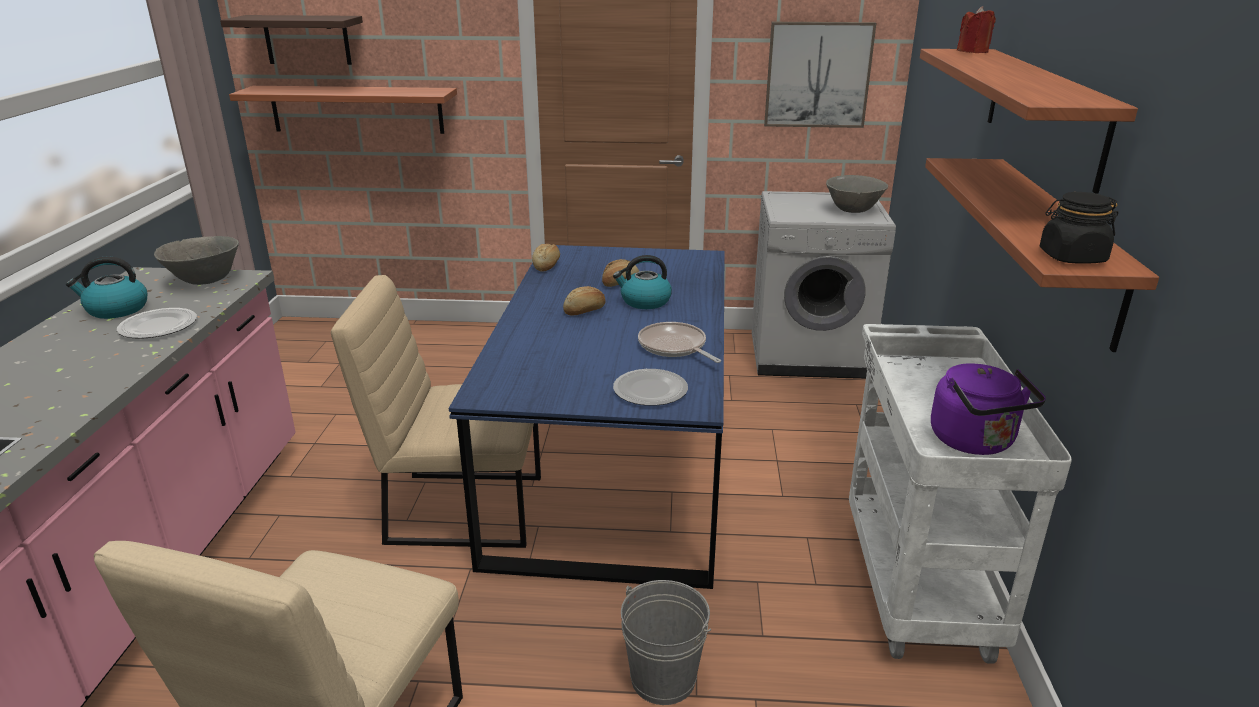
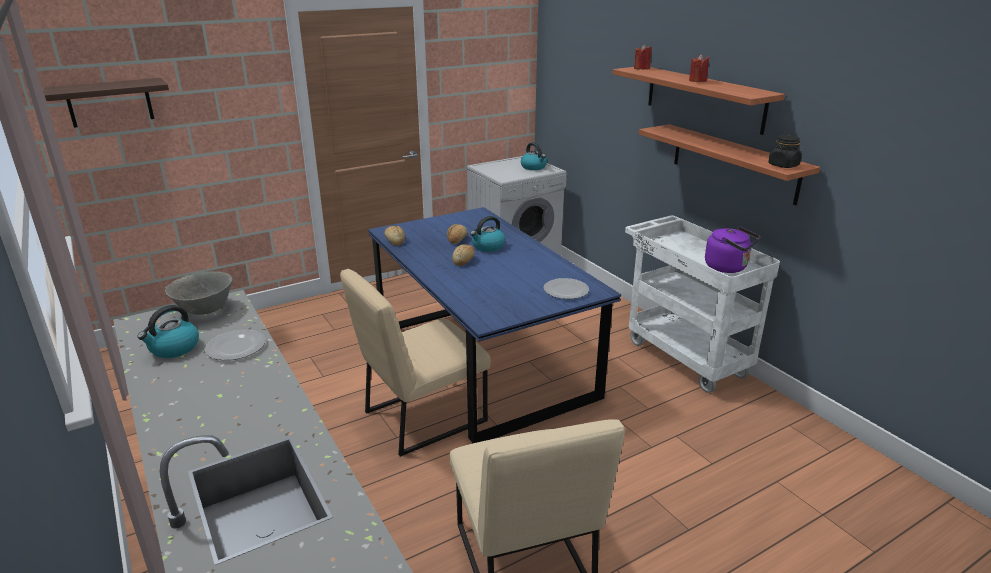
camera: 35 degrees left, 0 degrees up
(357, 109) = (161, 155): shelf -> none
(663, 679) = (630, 447): grey bucket -> none
(674, 347) = (542, 266): frying pan -> none
(817, 75) = (489, 85): picture -> none
(853, 211) = (534, 167): grey bowl -> kettle
(1014, 74) = (697, 81): none -> red candle

